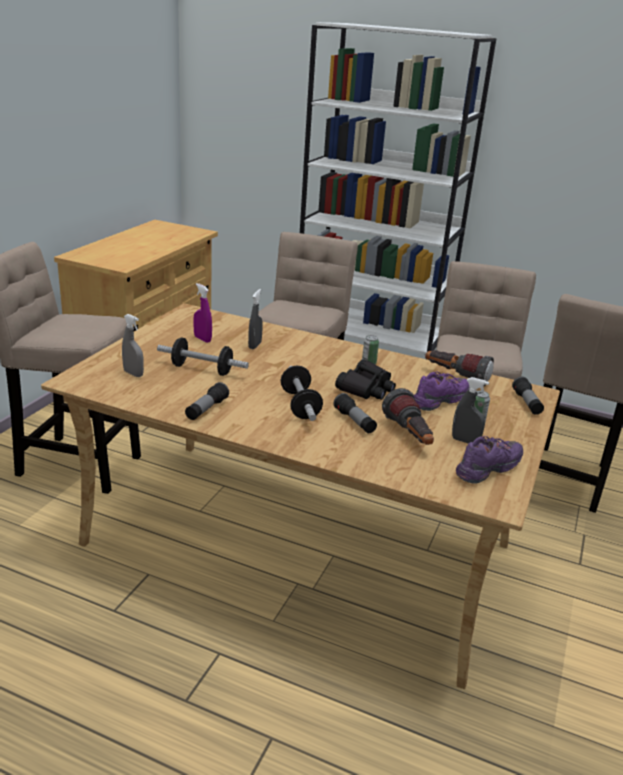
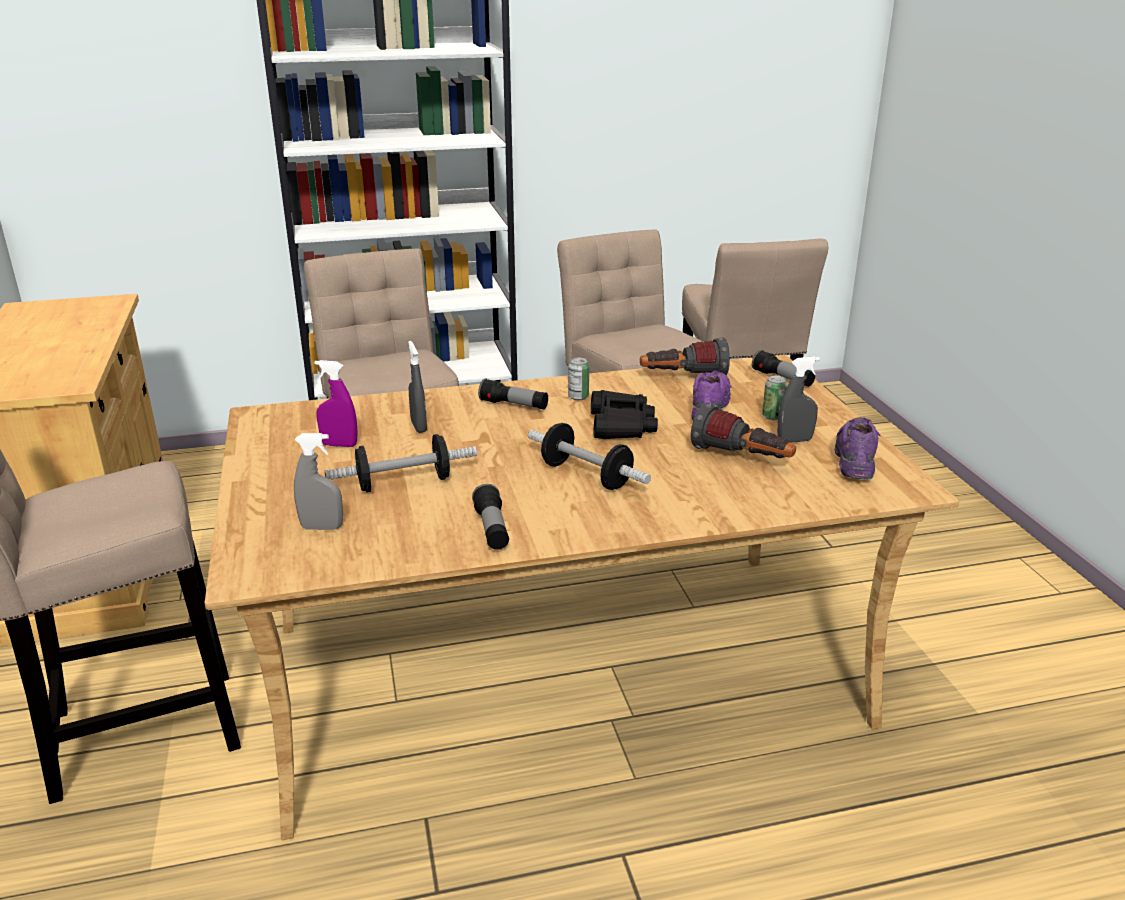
camera: 35 degrees left, 0 degrees up
(354, 421) = (668, 468): flashlight -> flashlight (514, 405)

